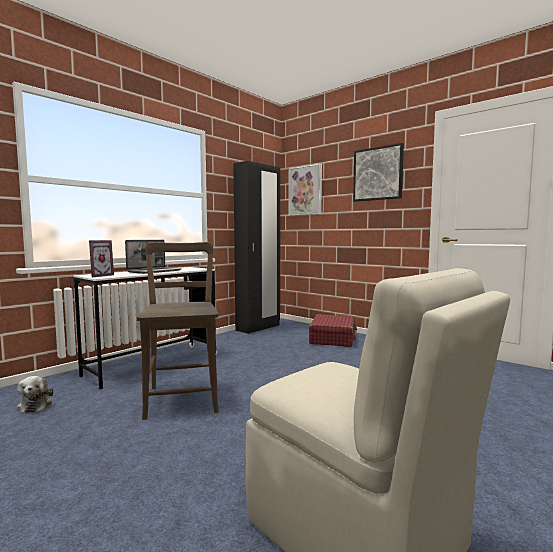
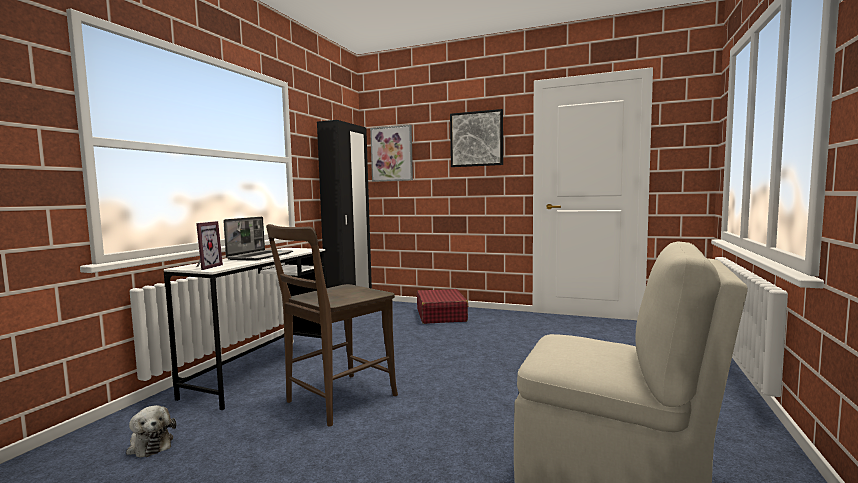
camera: 20 degrees left, 0 degrees up
(182, 397) = (336, 400): brown chair -> brown chair turned 105 degrees counterclockwise

